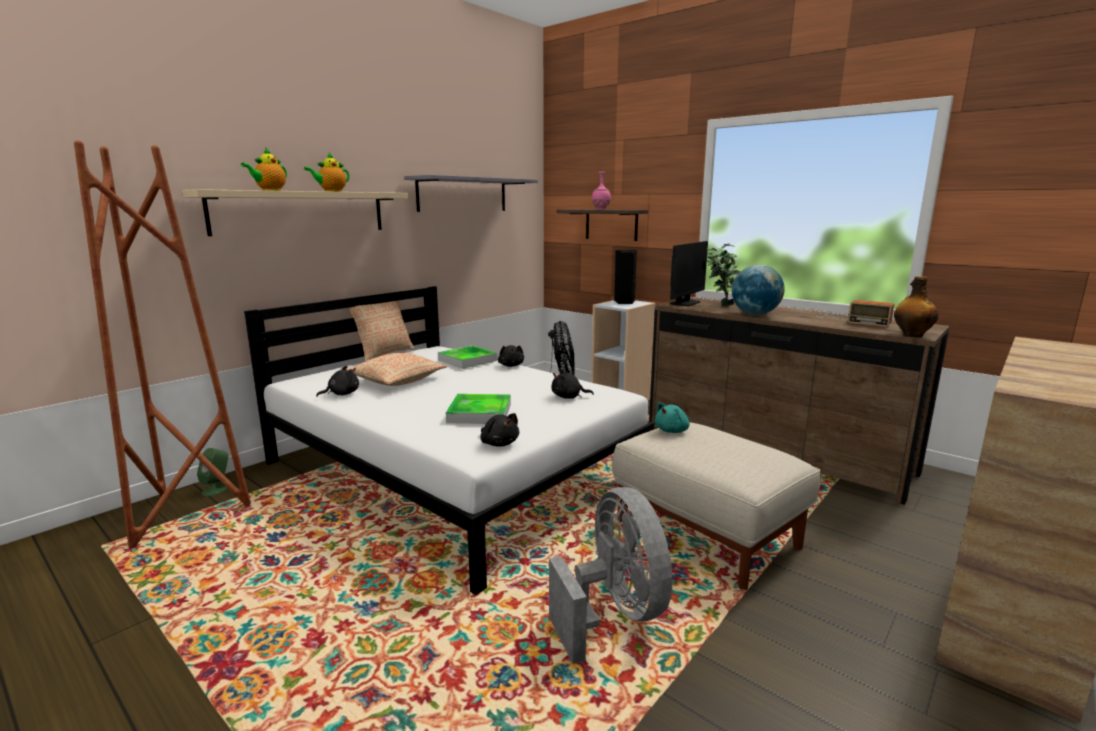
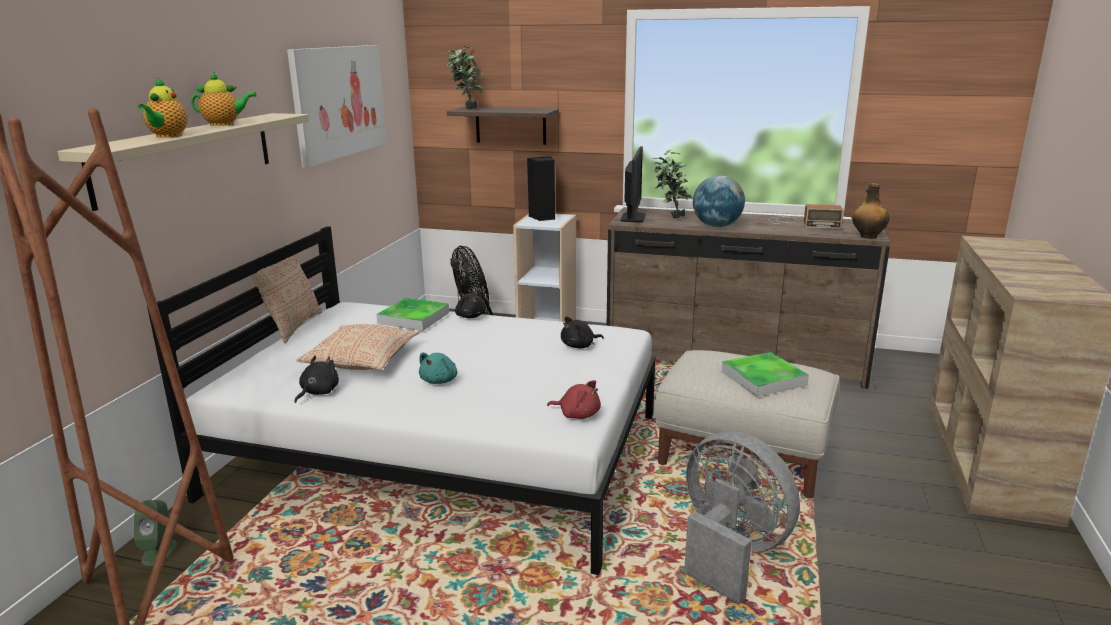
camera: 25 degrees left, 5 degrees up
(331, 191) = (225, 124): teapot -> teapot turned 120 degrees counterclockwise
(463, 194) = (339, 101): grey shelf -> picture
(479, 413) = (515, 384): tray -> tray (763, 378)
(499, 443) = (577, 414): black plush toy -> red plush toy
(575, 209) = (466, 108): none -> potted plant
(600, 209) = (502, 109): pink bottle -> none
(672, 431) = (701, 363): turquoise plush toy -> turquoise plush toy (440, 380)

